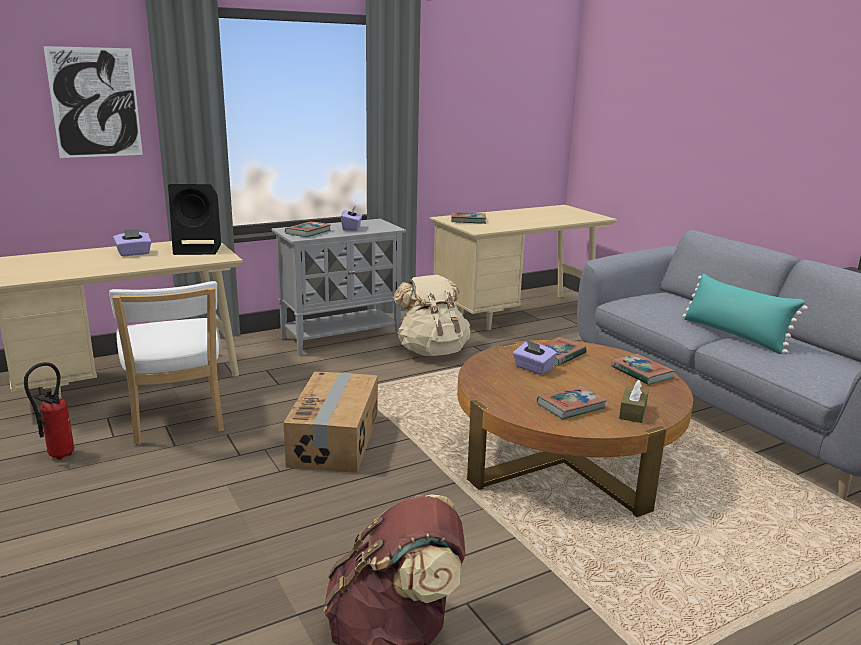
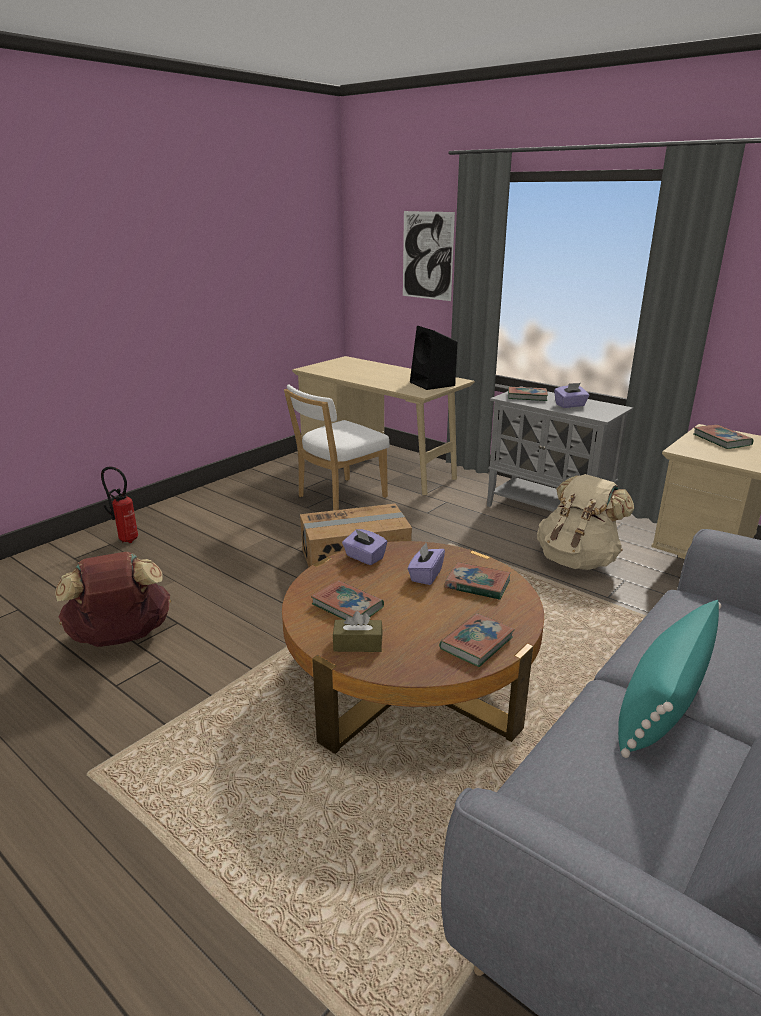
camera: 70 degrees right, 5 degrees up
(56, 456) = (272, 482): fire extinguisher -> fire extinguisher (126, 539)
(134, 253) = (398, 375): purple tissue box -> purple tissue box (364, 557)

